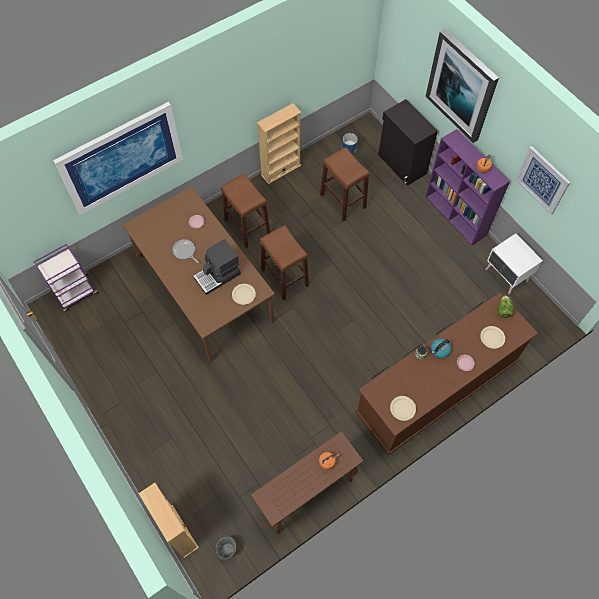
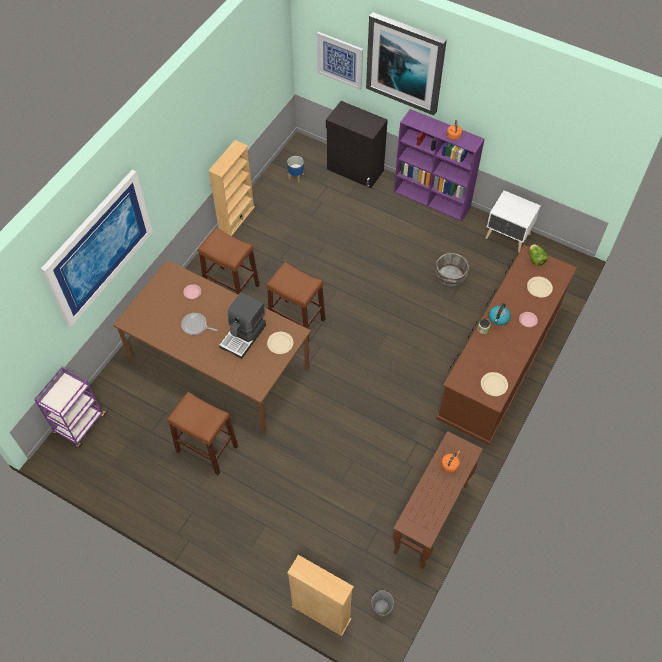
camera: 25 degrees left, 5 degrees down
(343, 201) = (315, 225): brown stool -> brown stool (207, 449)
(434, 292) = (450, 278): none -> grey bucket
(542, 180) = (519, 124): picture -> picture (340, 60)

